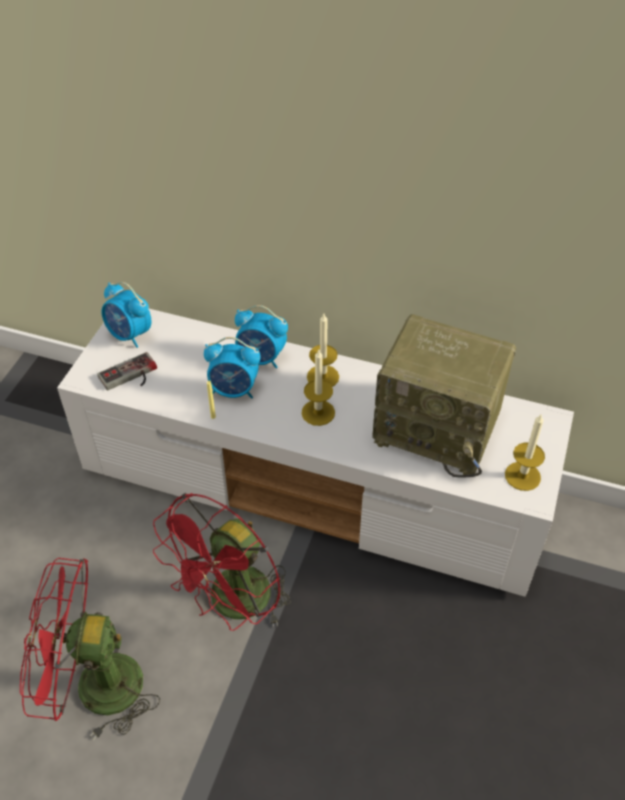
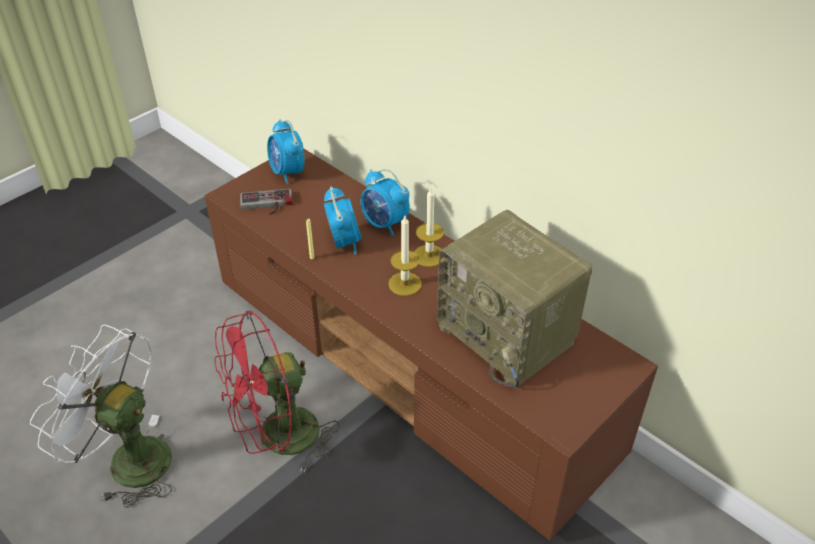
camera: 25 degrees right, 5 degrees down
(94, 687) = (127, 459): red fan -> white fan
(234, 390) = (344, 242): alarm clock -> alarm clock turned 135 degrees counterclockwise
(315, 485) = (410, 365): white tv stand -> brown tv stand
(522, 476) = (565, 405): candle -> none

